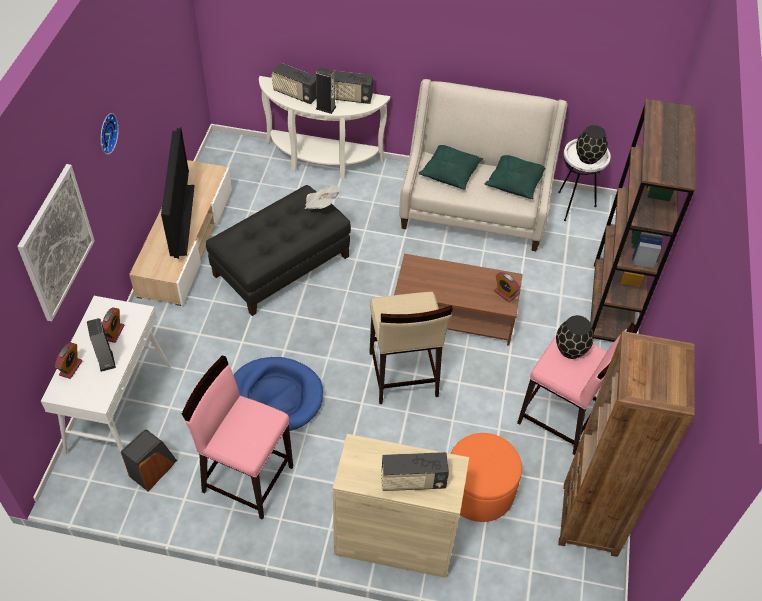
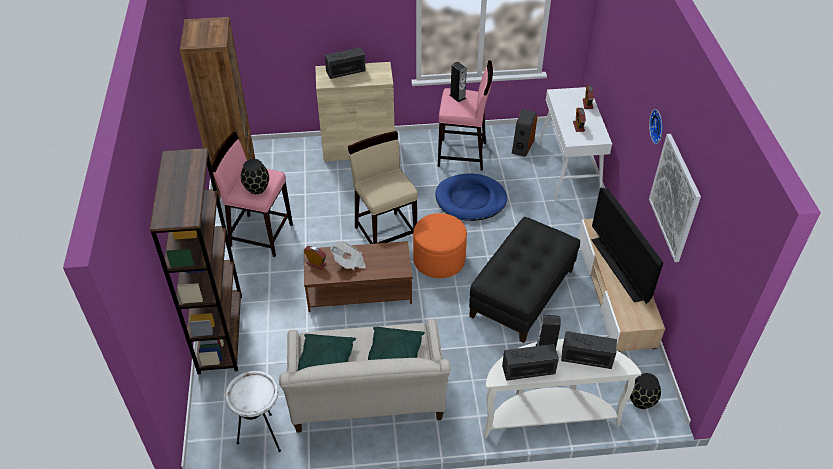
camera: 165 degrees right, 5 degrees down
(56, 243) = (625, 73): picture -> picture (675, 197)
(106, 361) = (569, 112): speaker -> speaker (457, 96)
(321, 204) = (502, 289): newspaper -> newspaper (349, 262)
(479, 491) = (312, 181): orange ottoman -> orange ottoman (439, 260)
(588, 157) = (250, 387): black vase -> black vase (642, 401)

